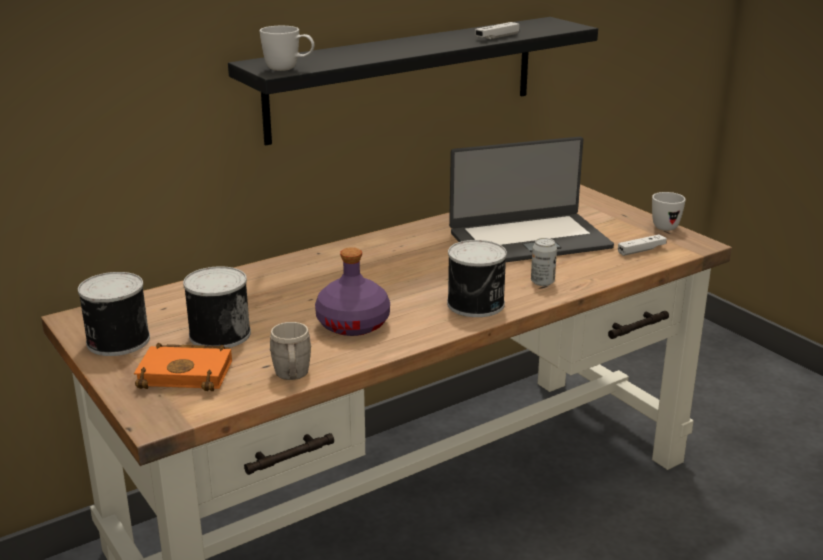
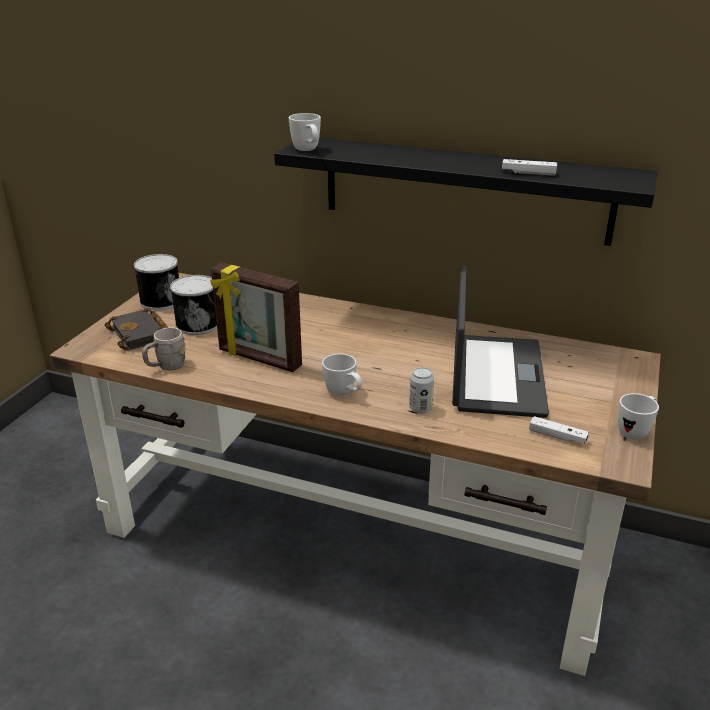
camera: 55 degrees right, 5 degrees up
(188, 373) = (141, 334): orange book -> black book
(353, 323) = (259, 359): purple bottle -> picture frame
(477, 304) = (344, 394): can -> white mug
(528, 239) = (495, 375): laptop -> laptop turned 120 degrees counterclockwise

